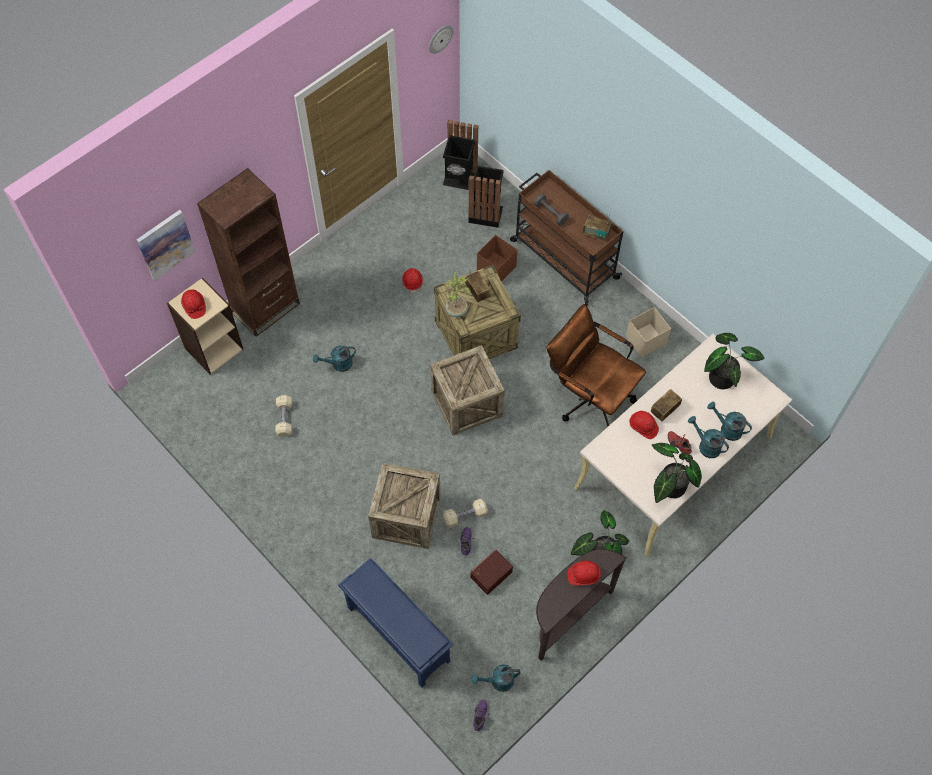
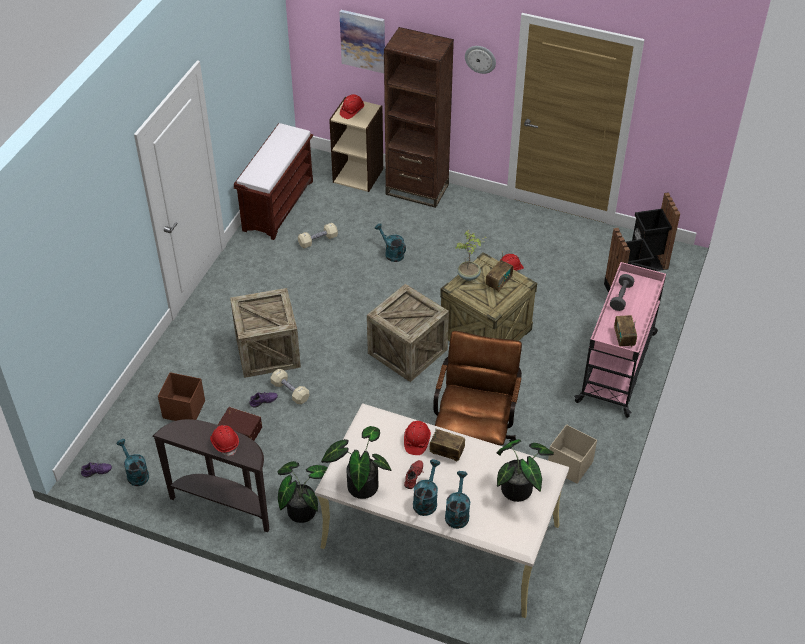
camera: 65 degrees right, 15 degrees down
(212, 435) = (278, 205): none -> brown bench
(397, 634) = (152, 386): blue shoe rack -> none
(440, 38) = (696, 101): wall clock -> wall clock (480, 59)
(495, 269) = (567, 321): brown storage box -> brown storage box (183, 409)
(563, 258) = (617, 366): brown cart -> pink cart

